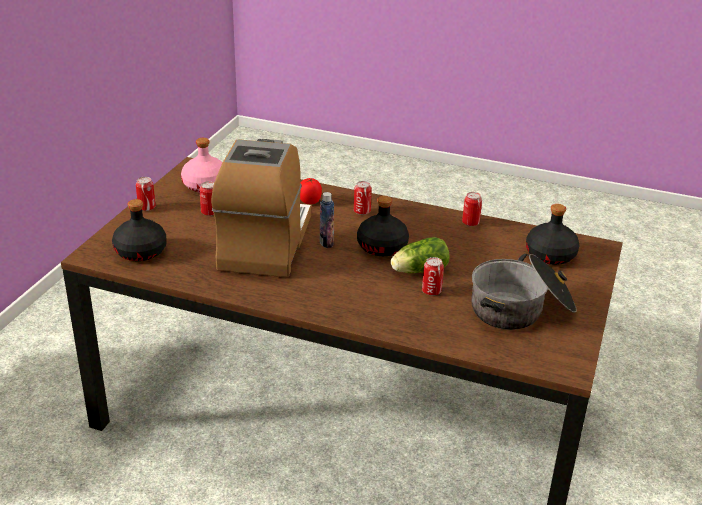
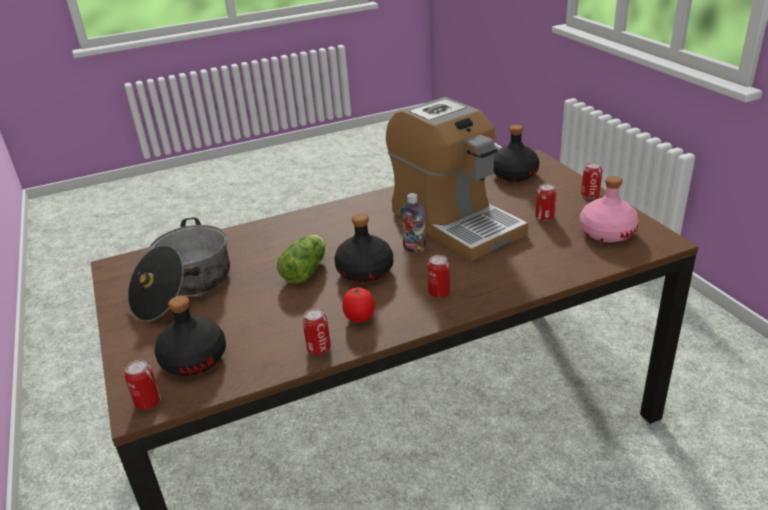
camera: 140 degrees right, 0 degrees up
(310, 201) = (499, 273): tomato -> tomato (360, 319)
(431, 291) = (274, 261): can -> can (148, 402)

